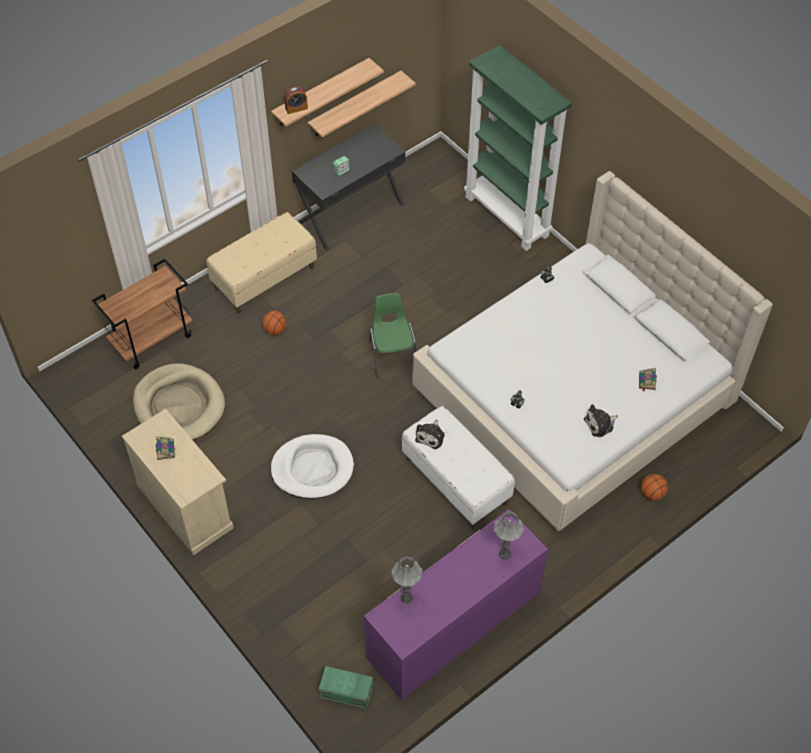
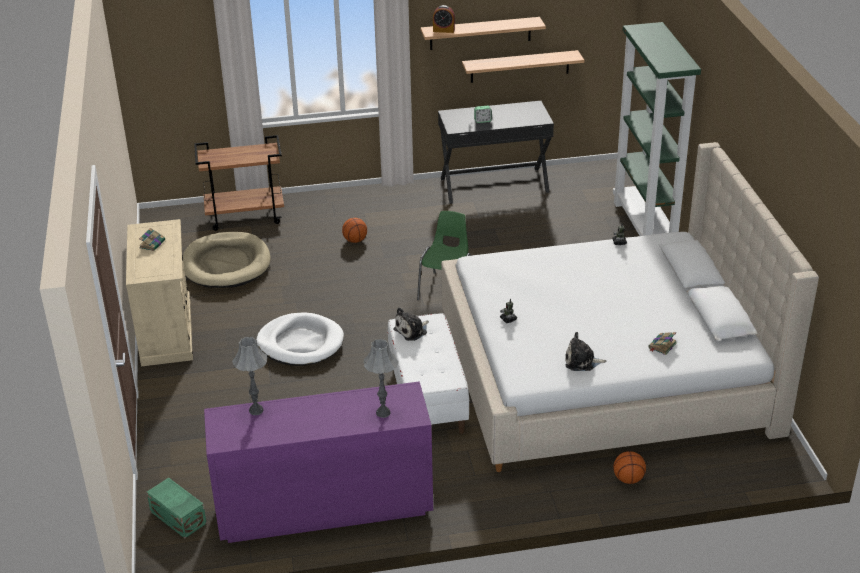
camera: 30 degrees right, 20 degrees down
(264, 278) = (377, 205): beige bench -> none

